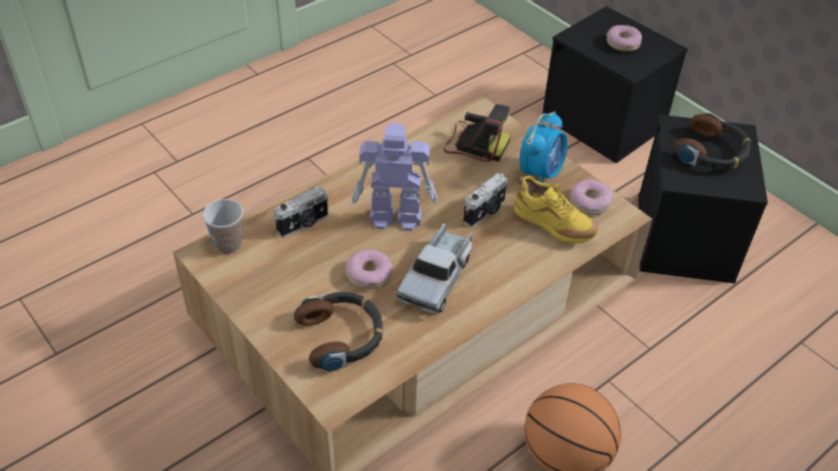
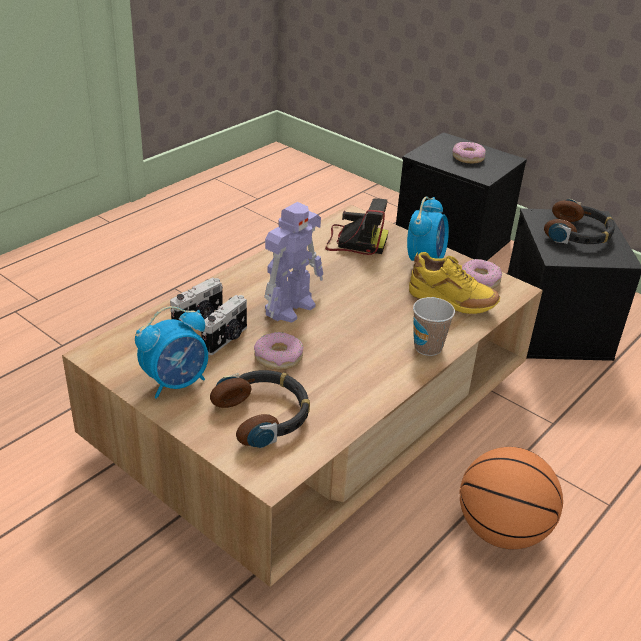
camera: 10 degrees left, 10 degrees down
(228, 244) = (122, 343): cup -> cup (428, 347)
(269, 293) = (176, 382): none -> alarm clock
(394, 217) = (291, 307): toy robot -> toy robot turned 135 degrees clockwise
(437, 278) = (349, 354): toy truck -> none
(485, 212) = (381, 296): camera -> camera (227, 339)

